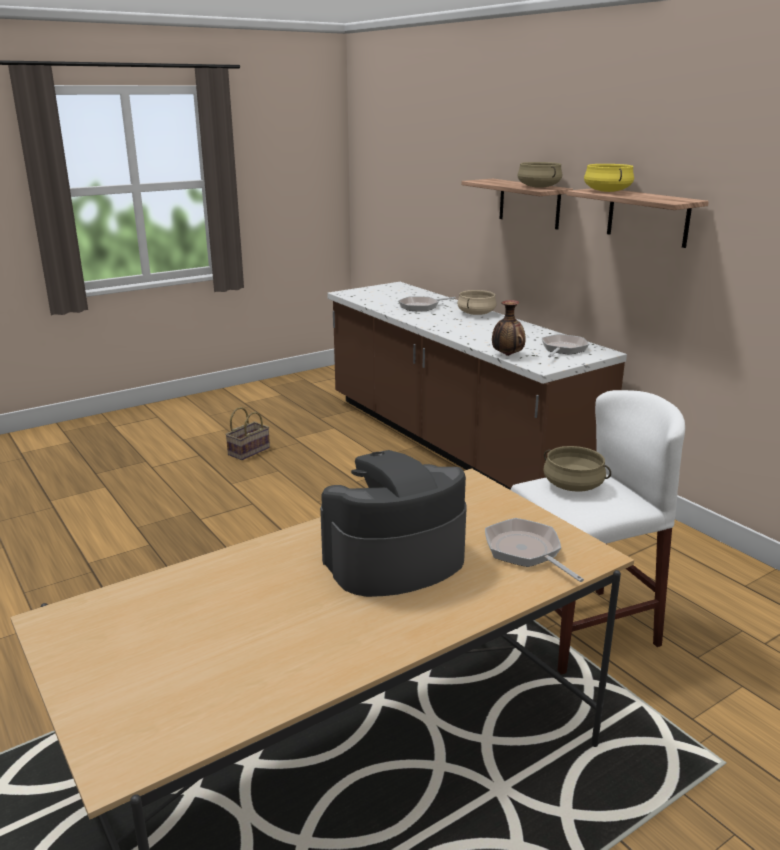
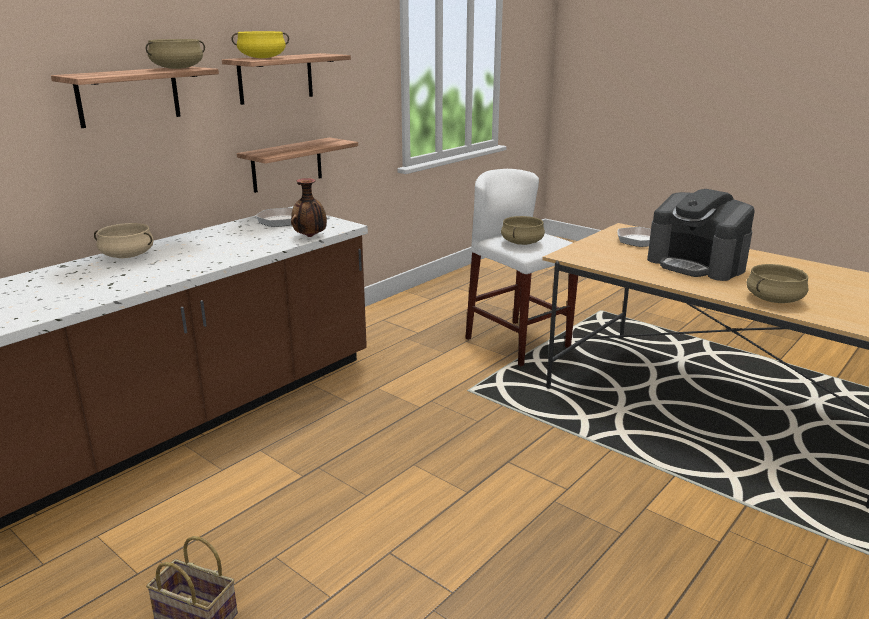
camera: 105 degrees left, 0 degrees up
(238, 570) = (774, 299): none -> beige cooking pot
(421, 307) = (74, 284): frying pan -> none
(641, 311) = (287, 165): none -> shelf

